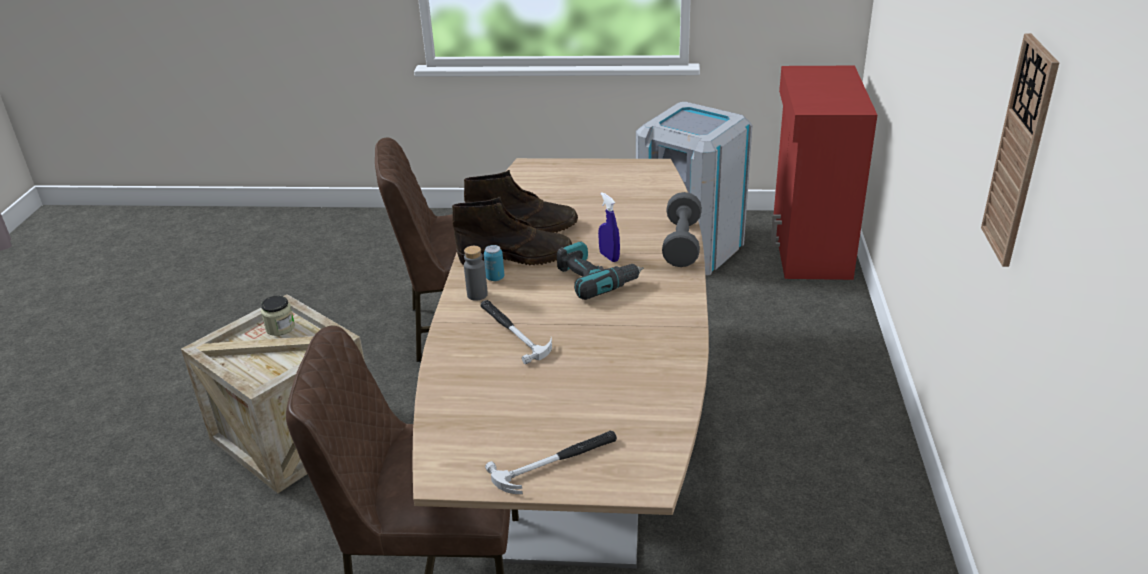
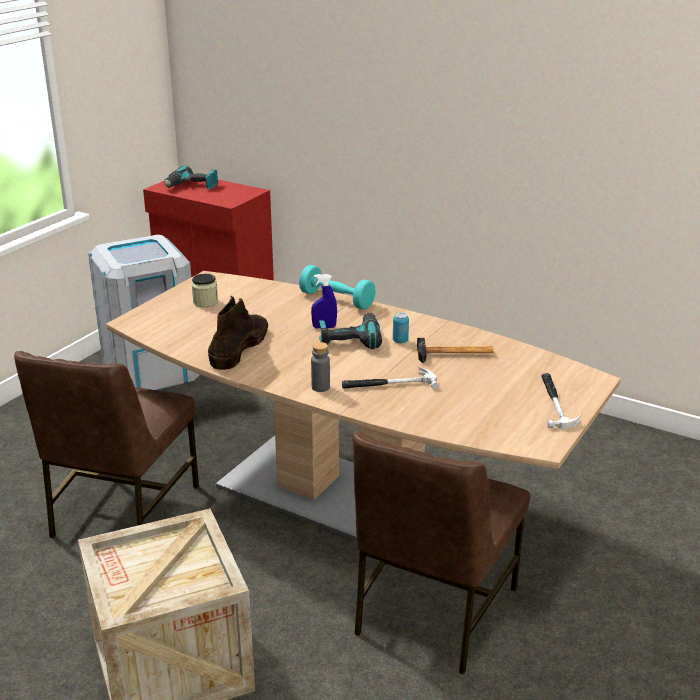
camera: 65 degrees left, 5 degrees down
(280, 328) = (128, 559): jar -> jar (205, 302)
(495, 278) = (303, 375): can -> can (400, 341)
(517, 257) = (282, 360): brown boot -> none
(620, 355) = (455, 355): none -> hammer
(682, 244) = (337, 300): grey dumbbell -> turquoise dumbbell
(822, 80) = (191, 186): none -> power drill
(1020, 153) = (535, 134): wall clock -> none

